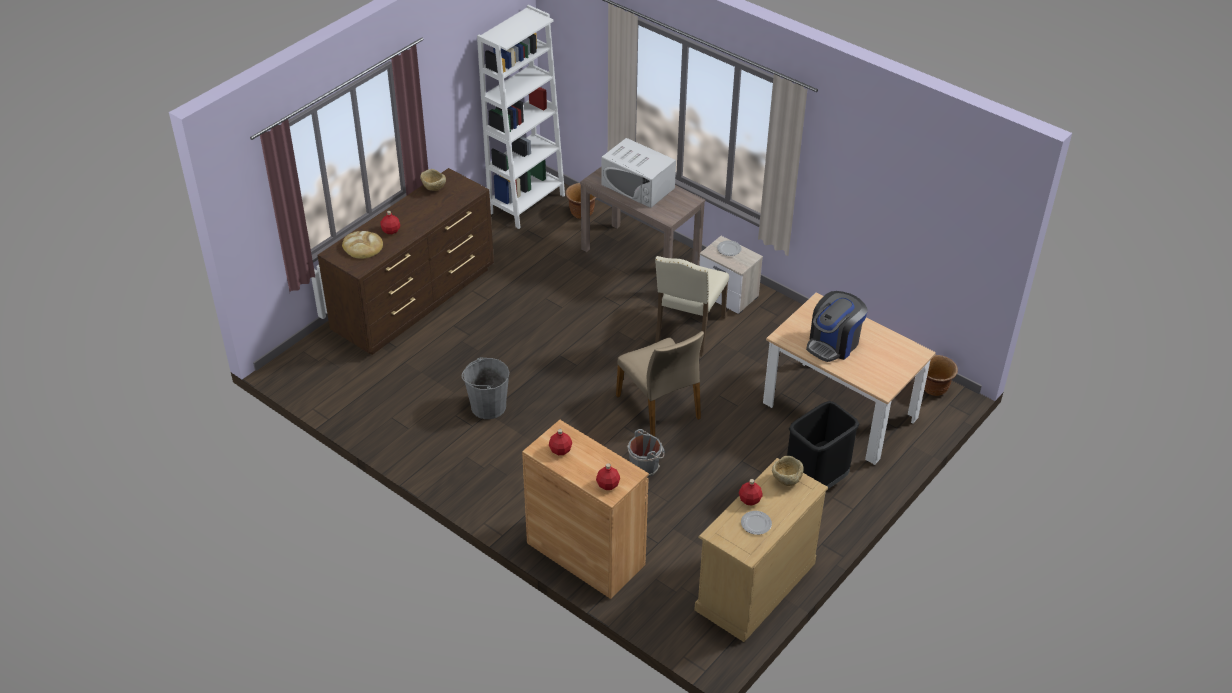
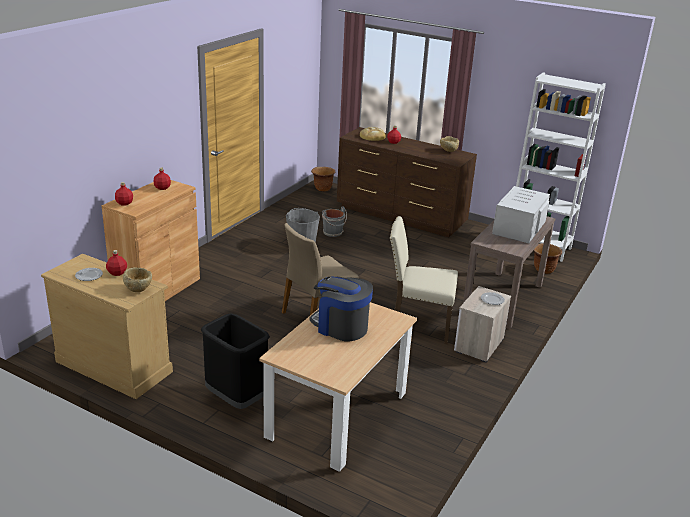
camera: 80 degrees right, 15 degrees down
(645, 466) = (249, 310): grey bucket -> grey bucket (333, 233)
(934, 389) = (392, 488): brown planter -> brown planter (322, 188)

